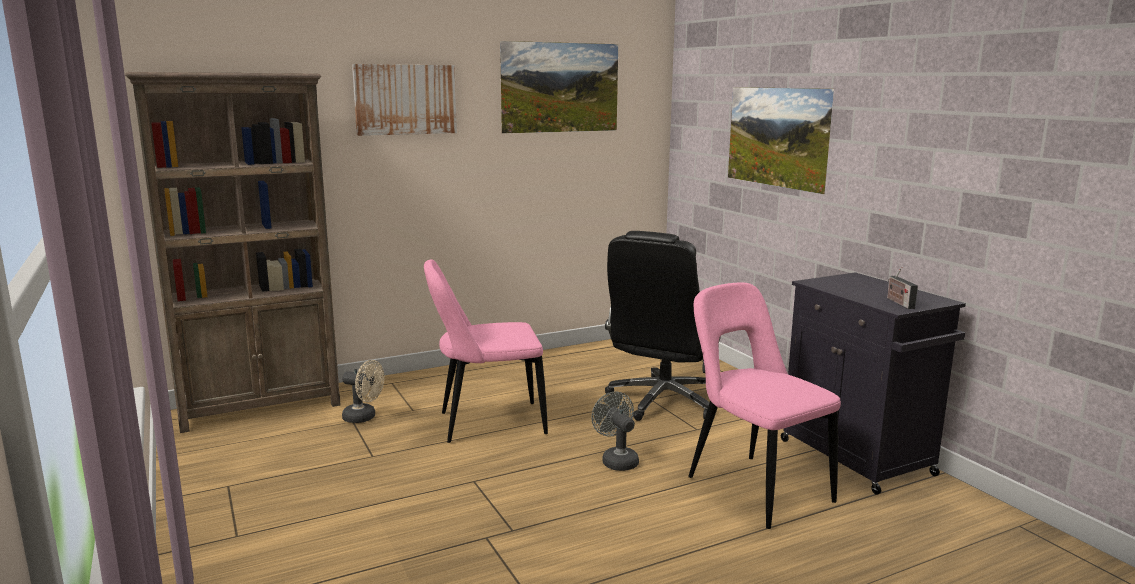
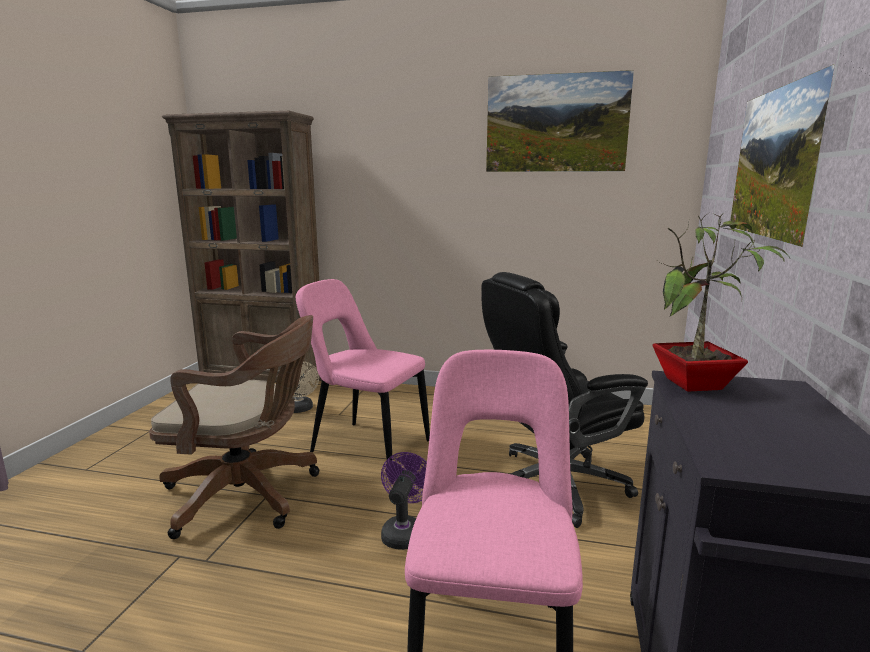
camera: 40 degrees right, 0 degrees up
(405, 99) = (394, 138): picture -> none
(457, 486) = (249, 495): none -> brown office chair
(616, 460) = (404, 532): grey fan -> purple fan
(824, 284) = (695, 386): none -> potted plant
(898, 303) = (762, 453): radio -> none

